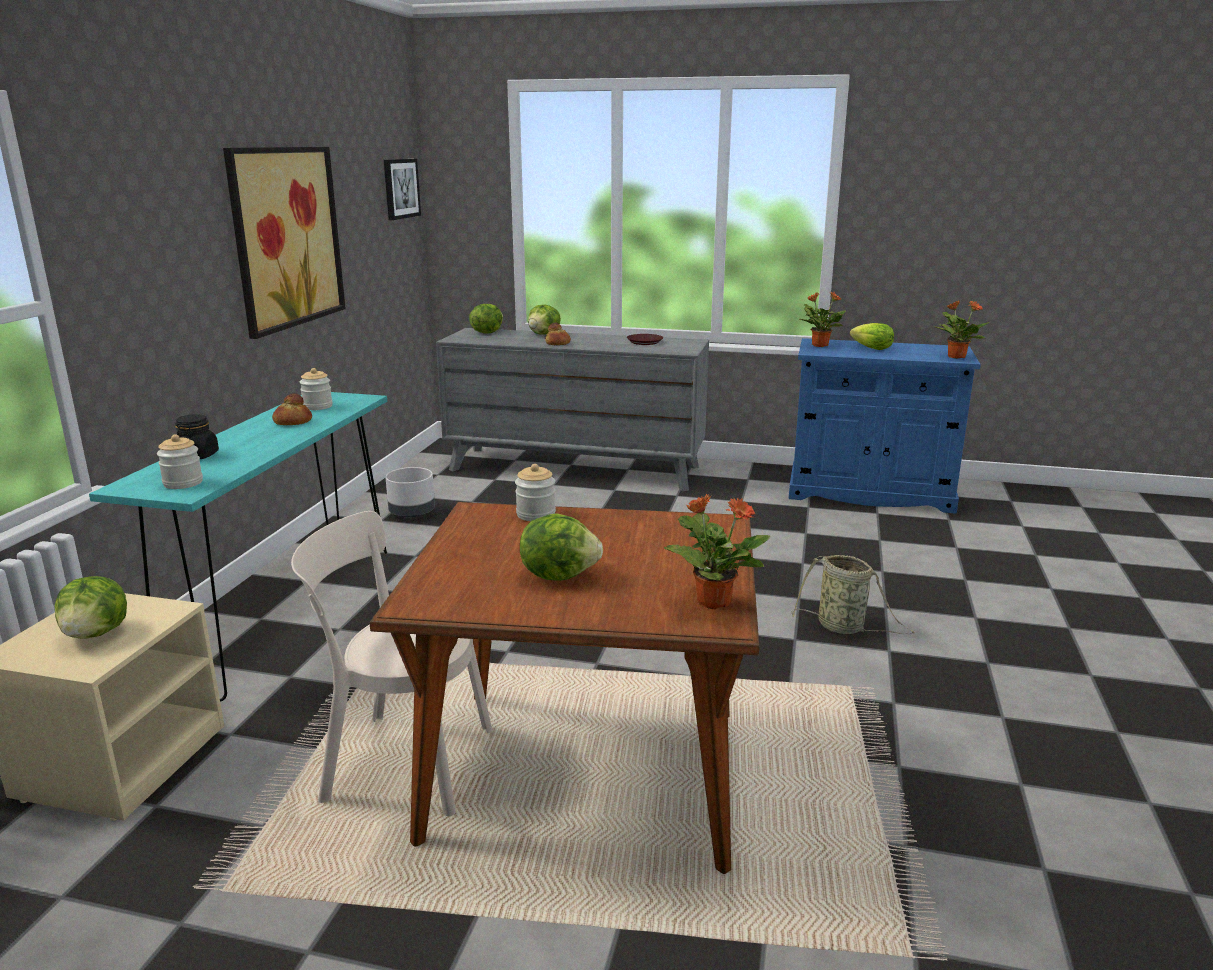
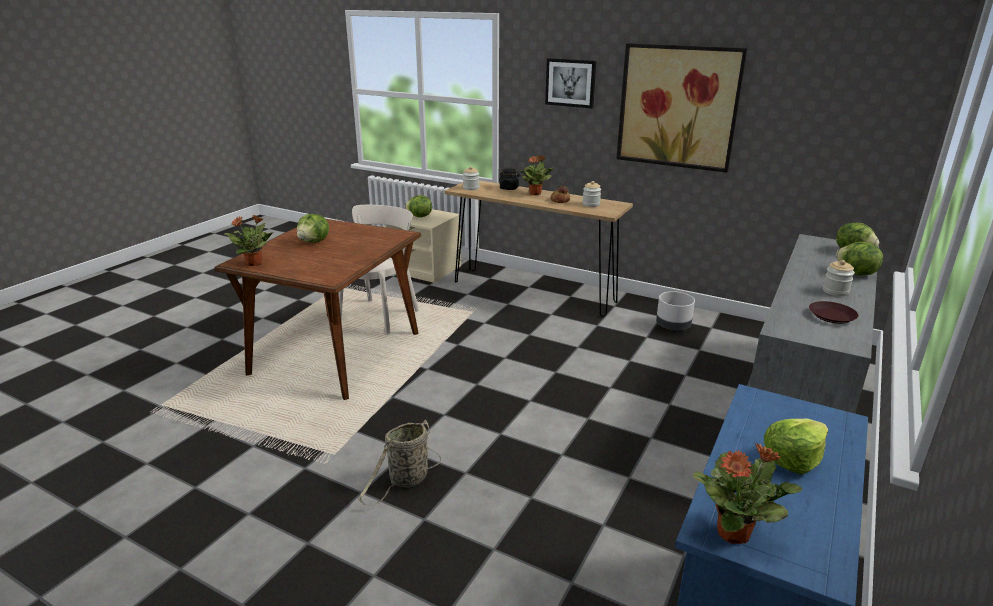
camera: 105 degrees right, 5 degrees up
(286, 612) = (533, 292): turquoise console table -> brown console table
(400, 188) = (886, 95): picture -> picture (570, 83)
(536, 514) = (385, 243): jar -> jar (835, 291)
(558, 343) = (808, 275): bread -> none
(819, 345) = (807, 416): potted plant -> potted plant (535, 193)

